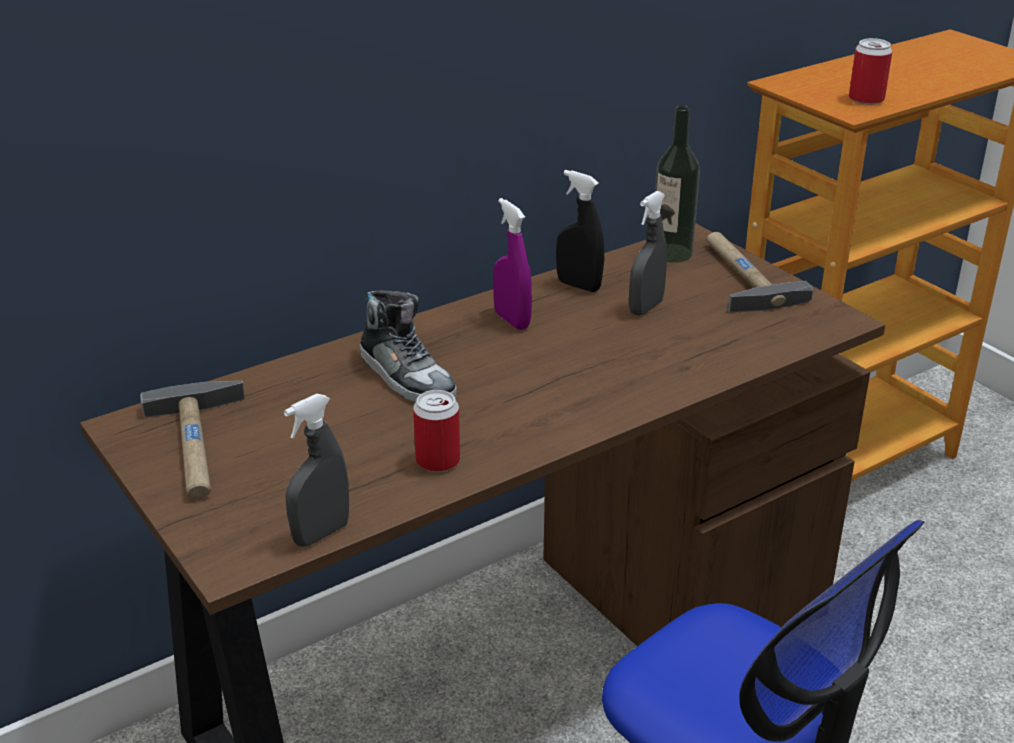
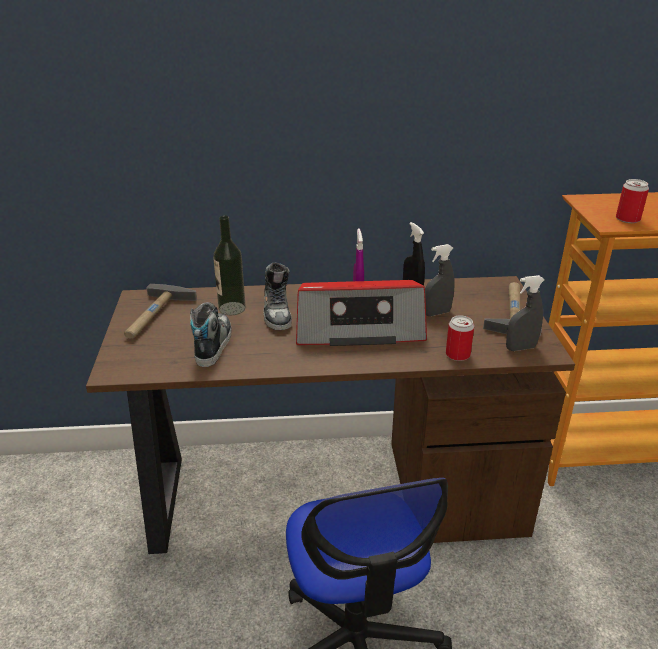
camera: 30 degrees right, 0 degrees up
(321, 534) = (161, 372): grey spray bottle -> grey spray bottle (520, 348)
(357, 459) = (212, 344): none -> shoe
(438, 461) = (247, 357): can -> can (457, 355)
(560, 363) = (359, 328): none -> radio
(671, 253) = (483, 288): bottle -> bottle (232, 308)

